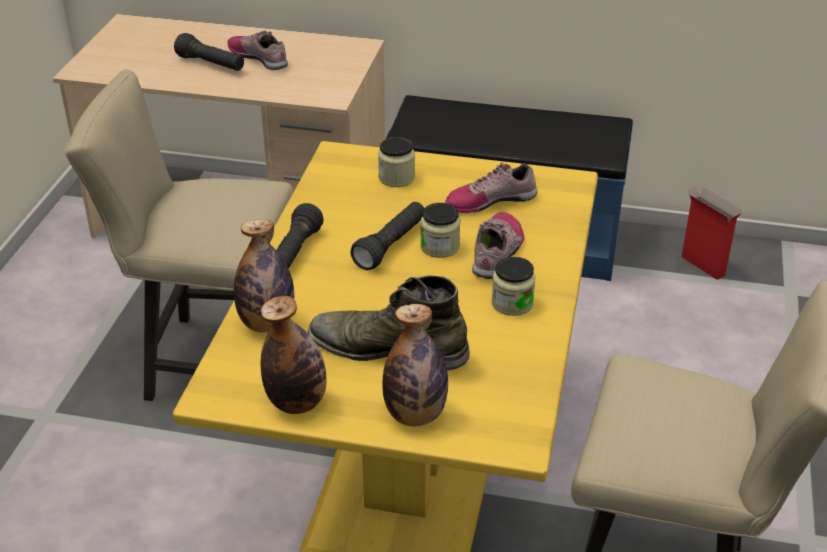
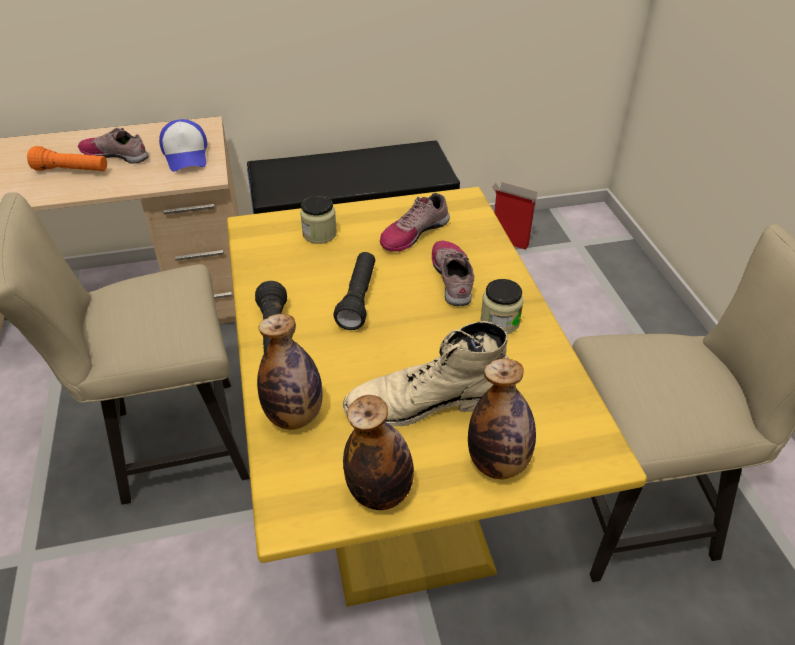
camera: 25 degrees left, 5 degrees up
(211, 64) = (72, 171): black flashlight -> orange flashlight
(324, 72) = (186, 155): none -> cap
(388, 348) = (425, 402): green boot -> beige boot
(440, 247) = (401, 287): jar -> none

